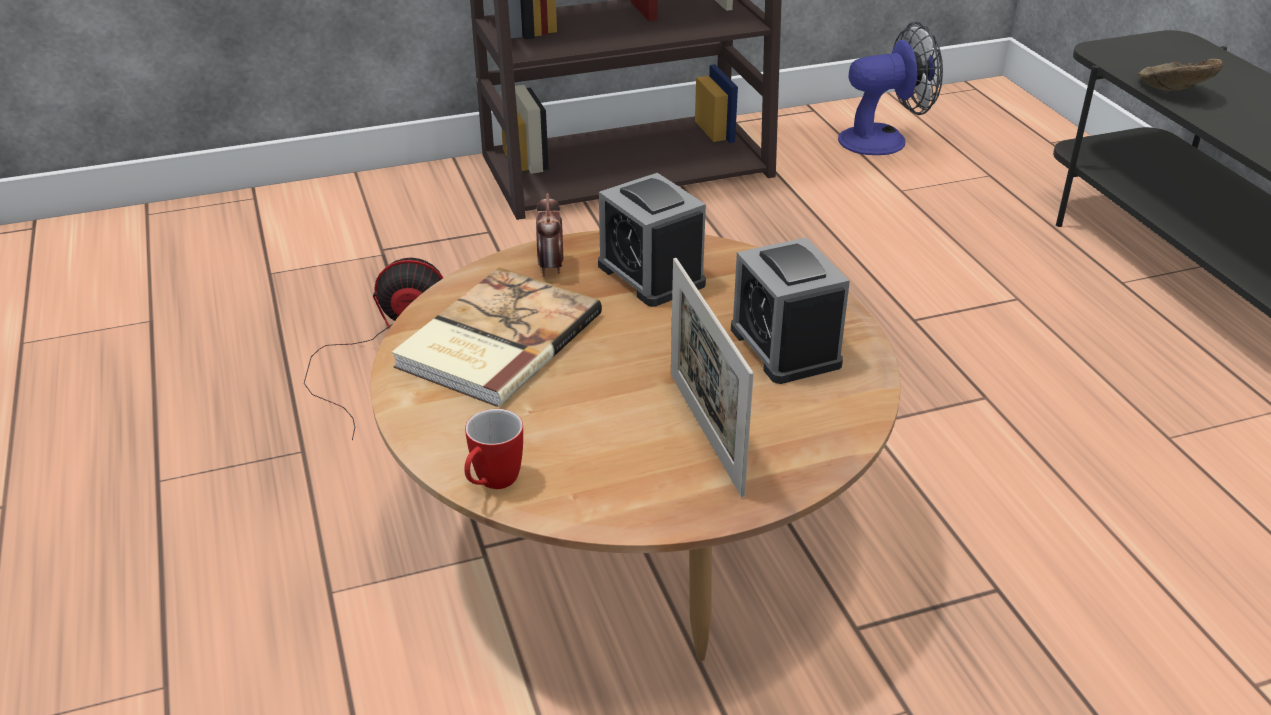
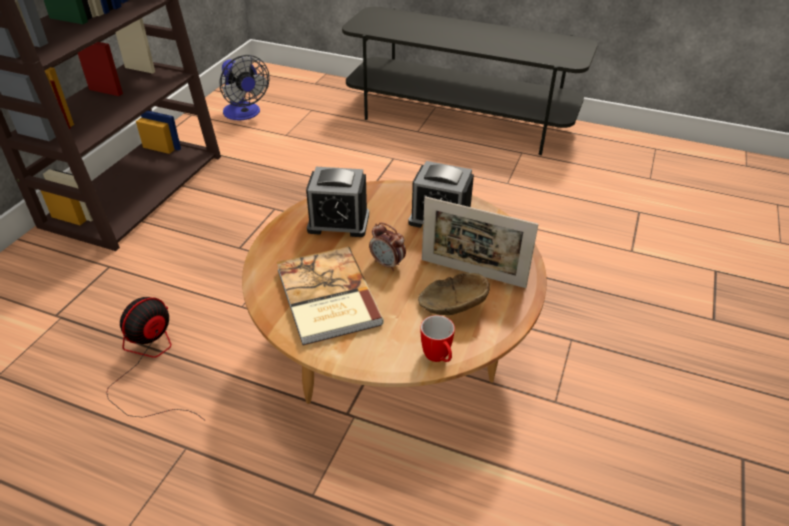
camera: 50 degrees left, 5 degrees up
(551, 267) = (288, 247): alarm clock -> alarm clock (387, 264)
(883, 139) = (244, 114): fan -> fan turned 120 degrees clockwise
(1172, 90) = (406, 34): brown bowl -> brown bowl (451, 306)

